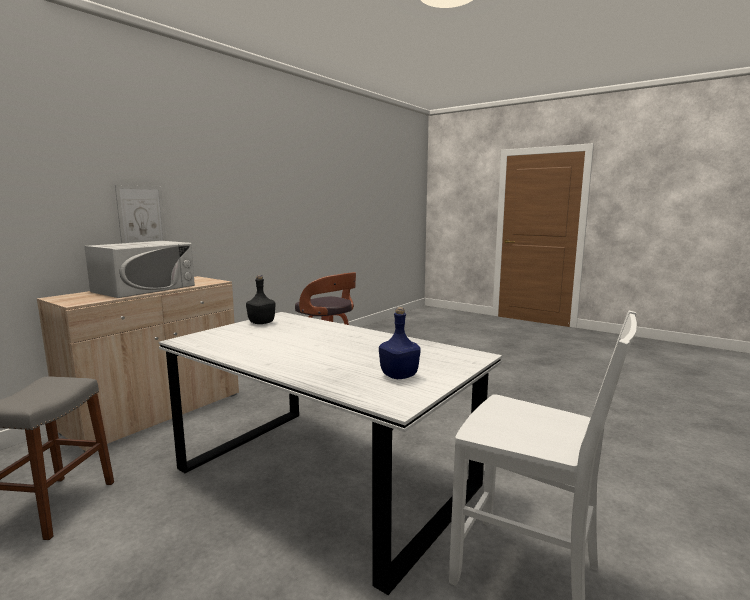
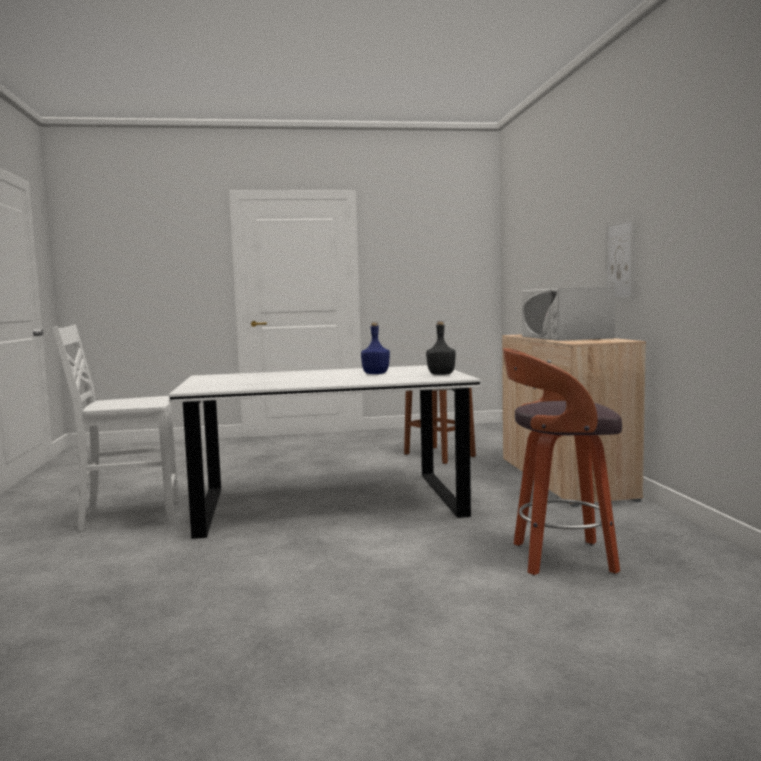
camera: 135 degrees right, 5 degrees down
(399, 376) = (228, 379): blue bottle -> blue bottle (375, 374)

